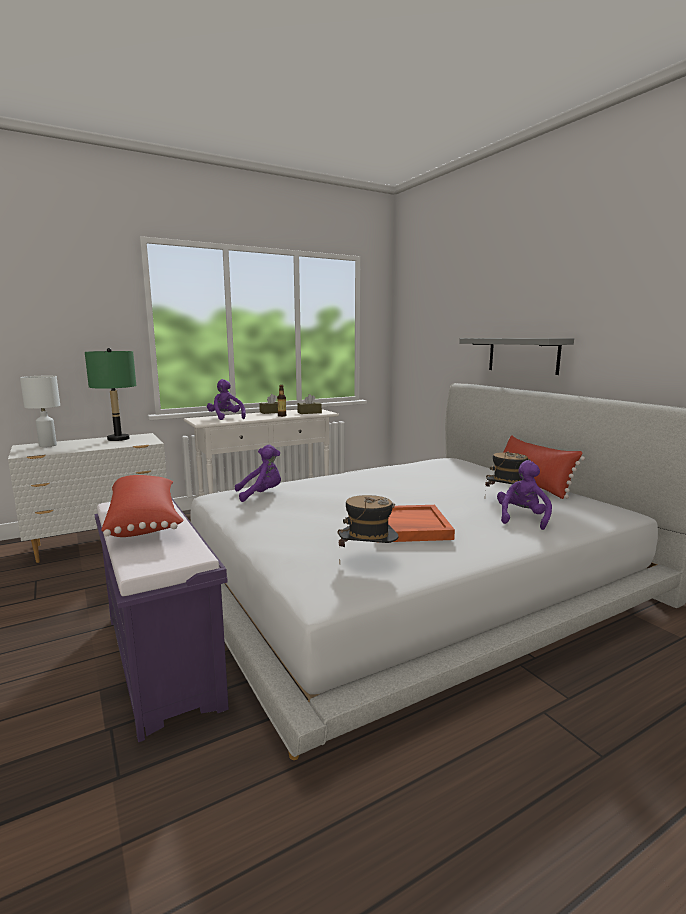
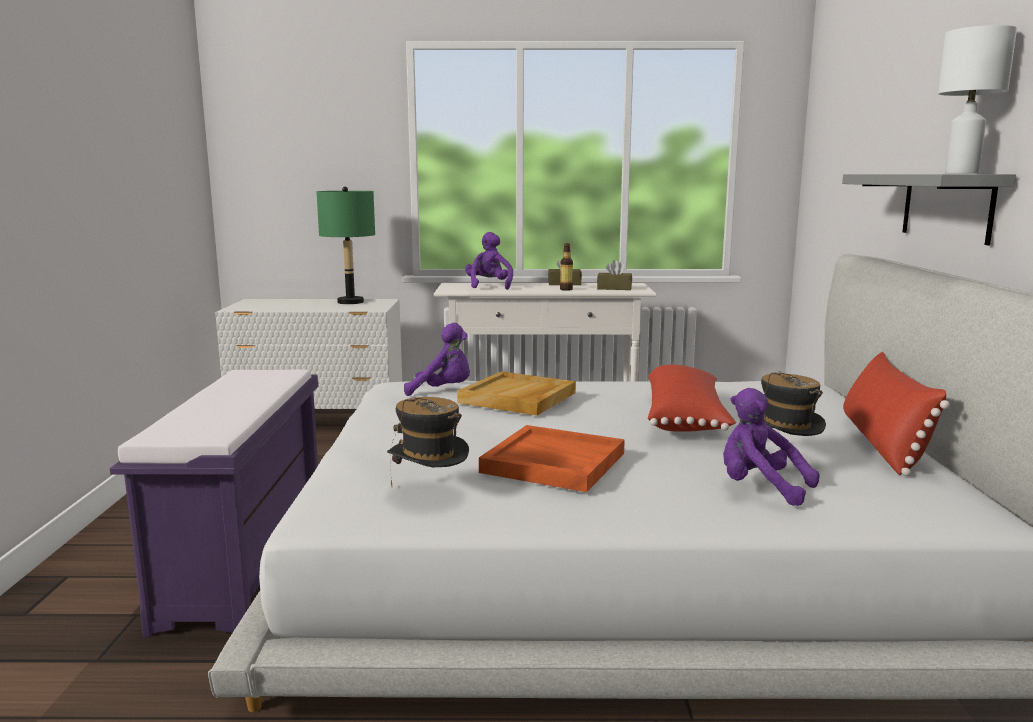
camera: 30 degrees right, 0 degrees up
(48, 445) = (273, 302): white table lamp -> white table lamp (962, 173)
(145, 521) = (237, 394): red pillow -> red pillow (686, 419)
(322, 491) = (518, 398): none -> beige tray
(522, 518) = (760, 488): purple plush toy -> purple plush toy turned 105 degrees counterclockwise

